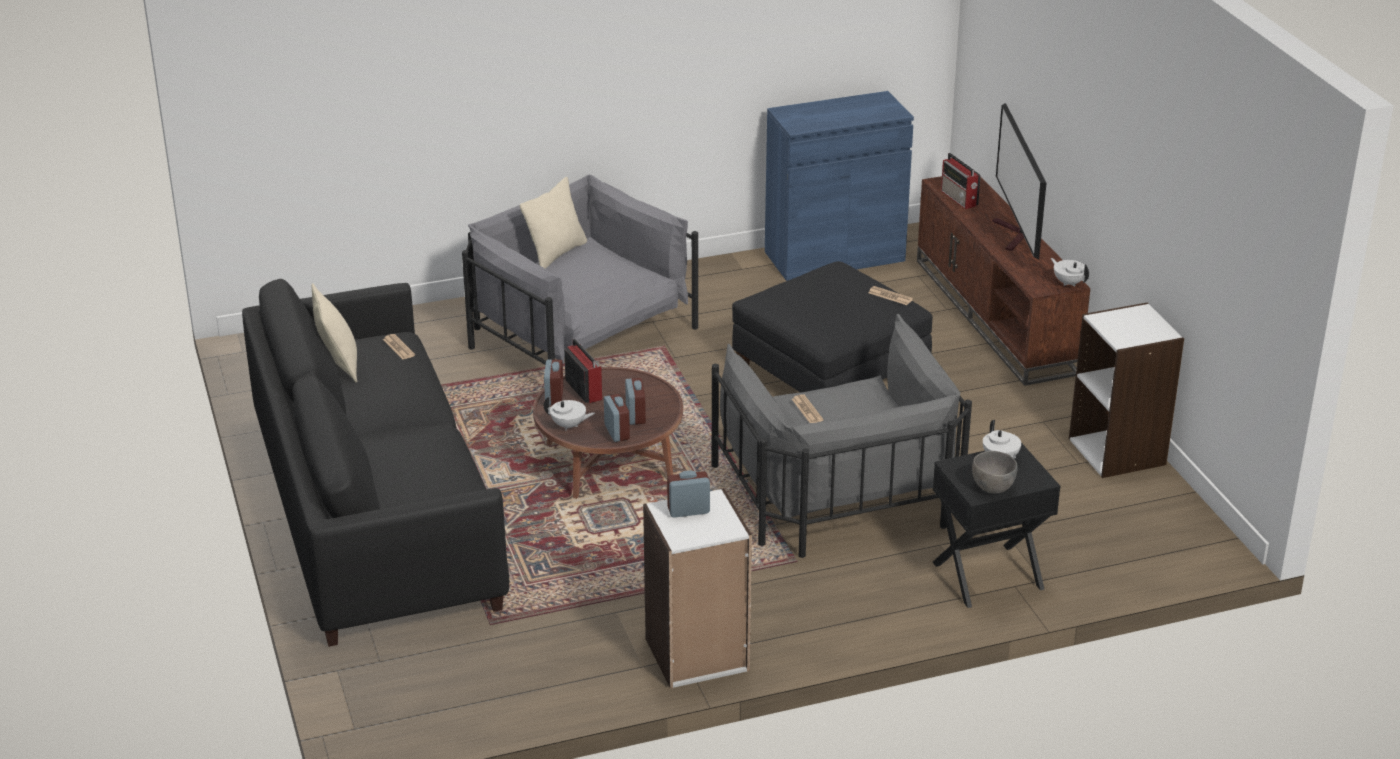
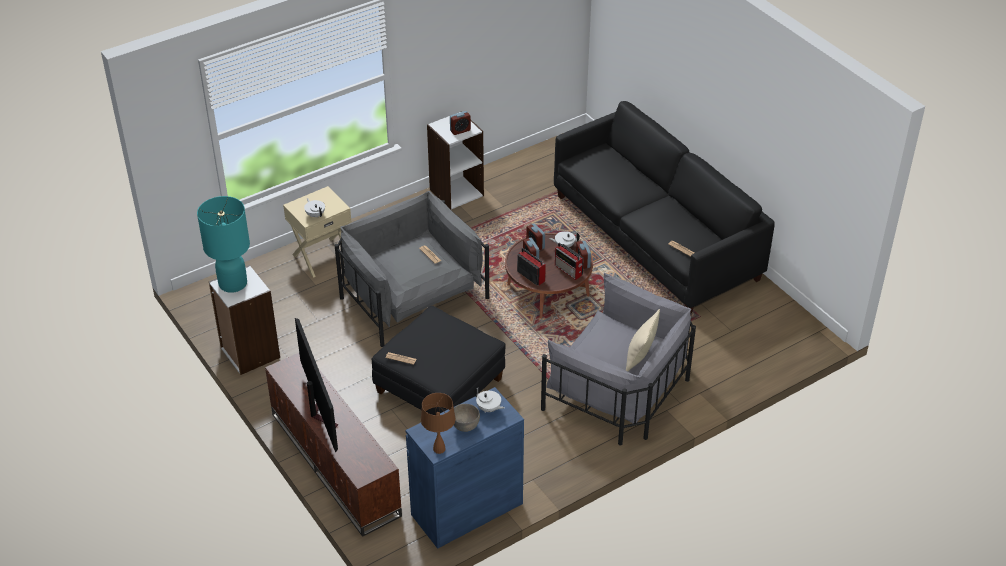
camera: 165 degrees right, 10 degrees up
(338, 364) = (707, 233): beige pillow -> none
(877, 98) = (439, 449): none -> brown table lamp
(959, 199) = (365, 448): radio -> radio (530, 275)
(988, 576) = (321, 256): black side table -> beige side table
(992, 487) = (318, 197): grey bowl -> grey bowl (465, 426)
(1068, 283) = (279, 369): white teapot -> white teapot (489, 409)
(1143, 329) = (233, 283): none -> turquoise table lamp

